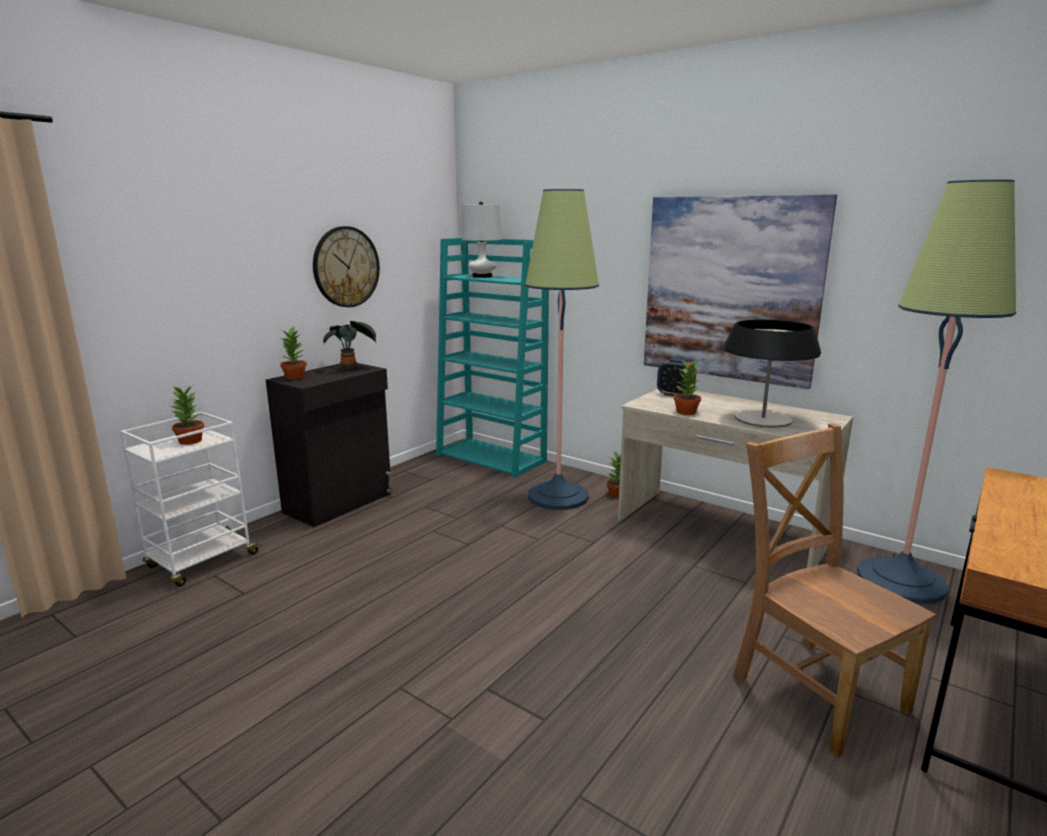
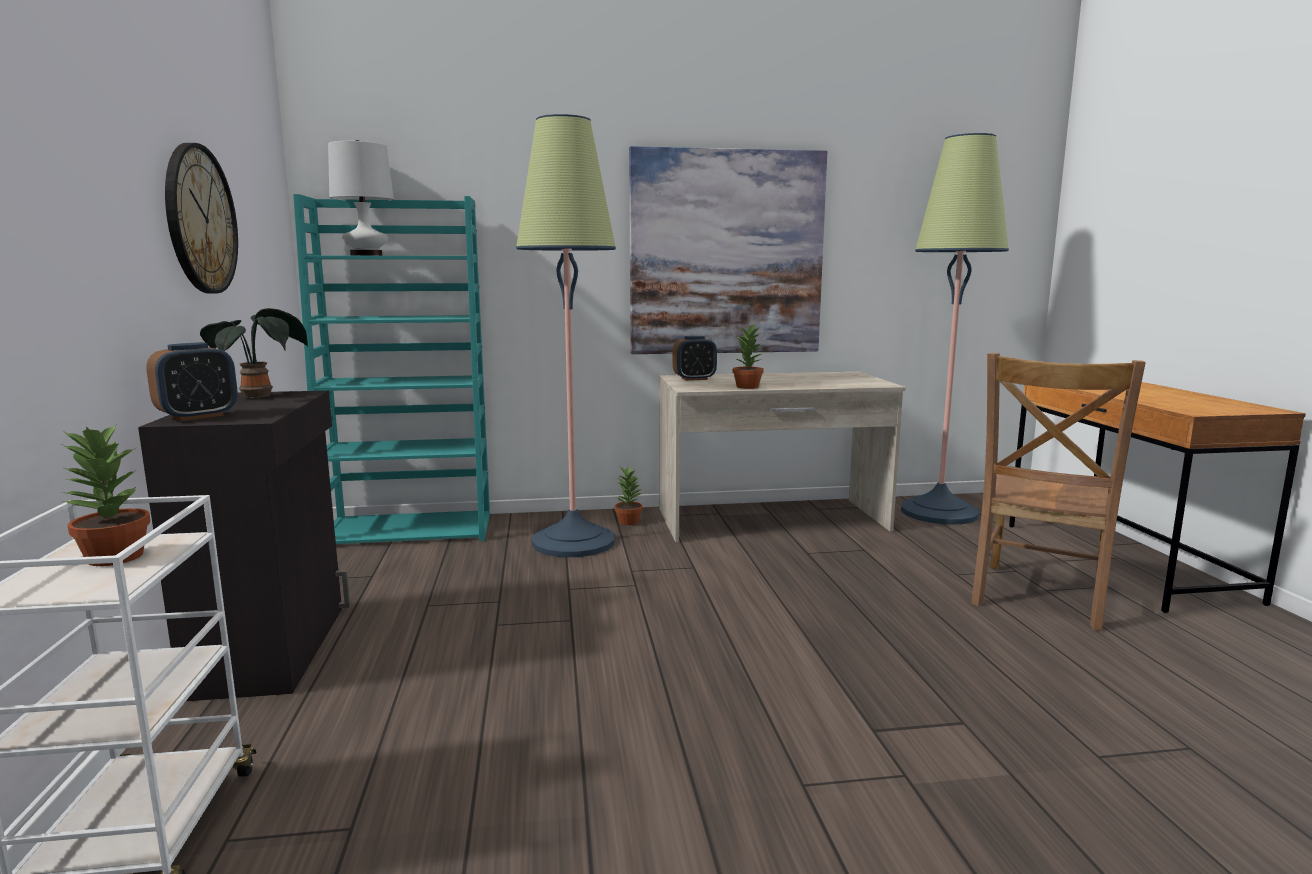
camera: 45 degrees left, 5 degrees down
(295, 377) = (198, 416): potted plant -> alarm clock
(763, 419) = (814, 381): table lamp -> none
(813, 688) = (1038, 597): brown chair -> brown chair turned 75 degrees counterclockwise

